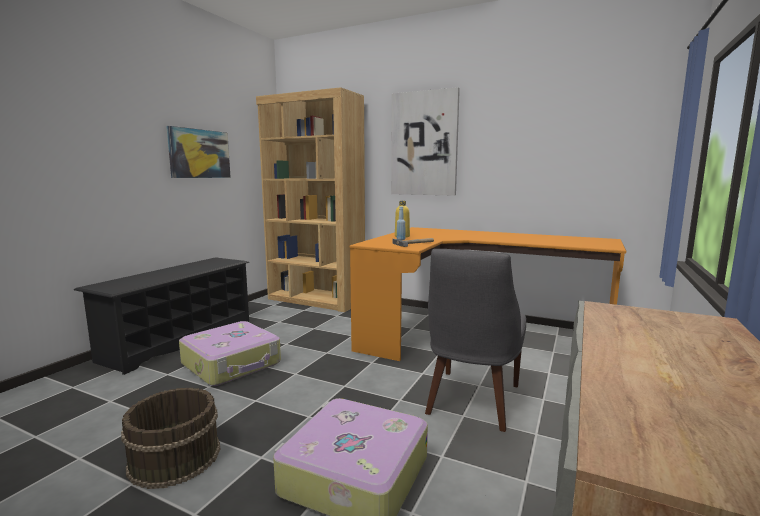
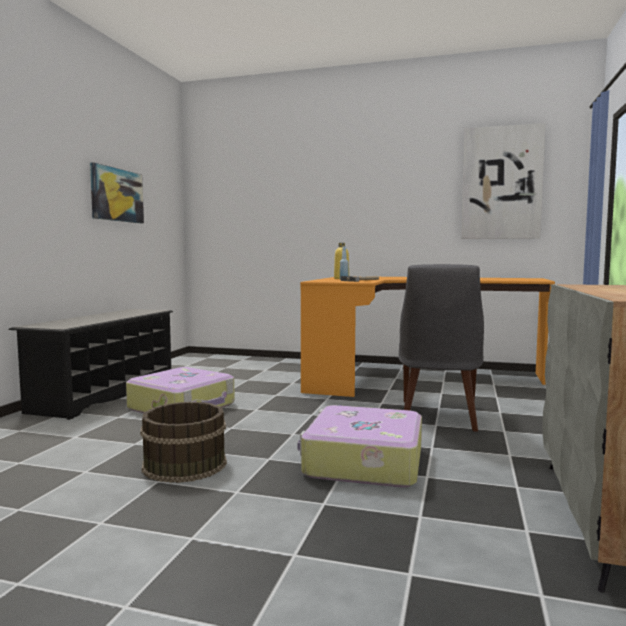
camera: 10 degrees left, 5 degrees down
(316, 300) = (232, 360): brown bookcase -> none
(424, 144) = (350, 191): picture -> picture (501, 183)

